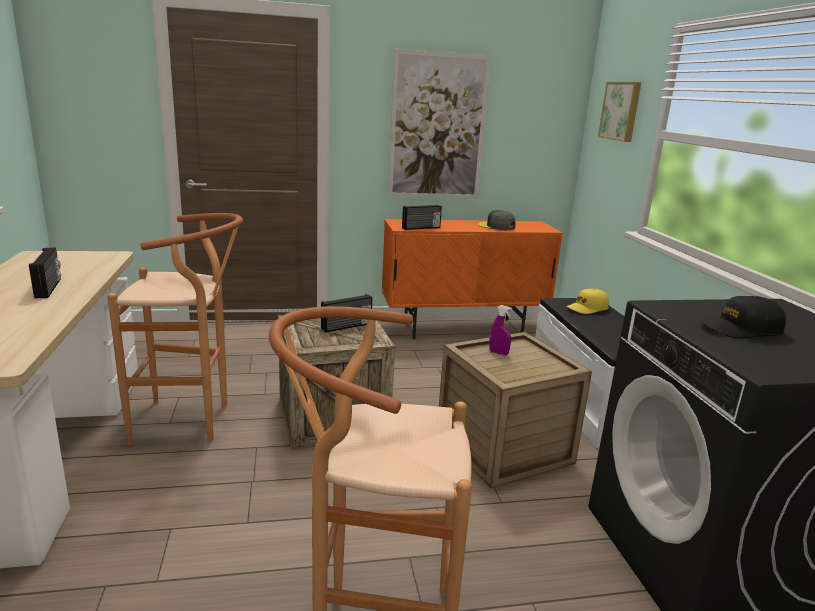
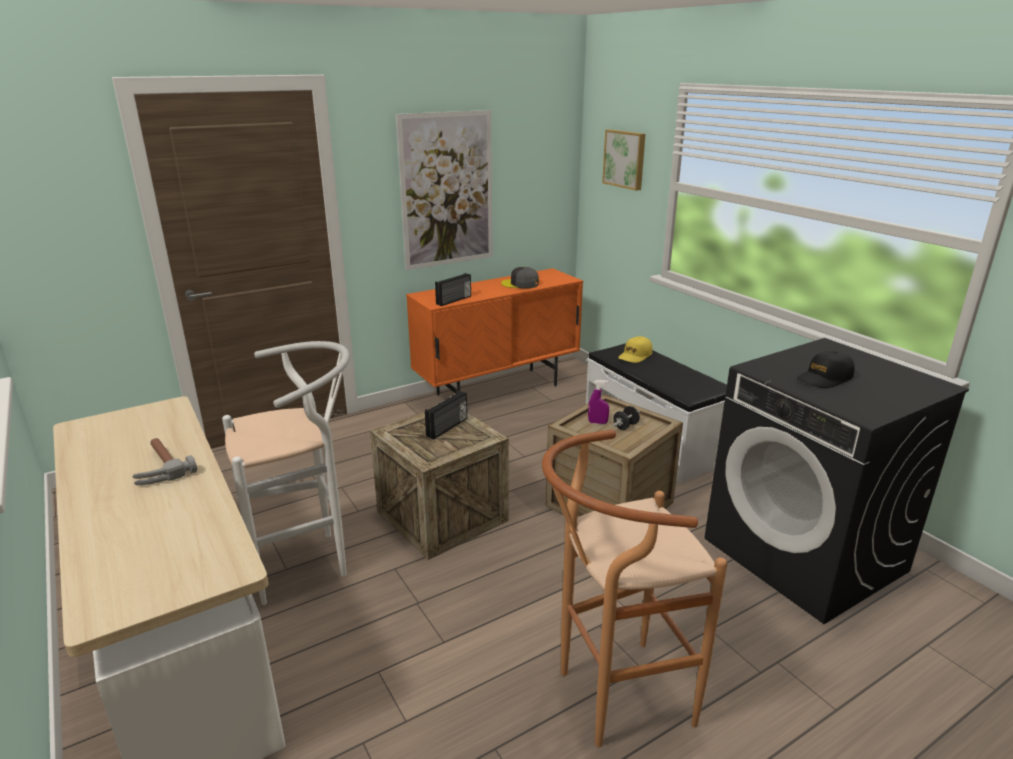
camera: 20 degrees left, 5 degrees up
(49, 288) = (158, 467): radio -> hammer
(191, 422) = (308, 562): brown stool -> white stool
(525, 362) = (625, 426): none -> black dumbbell

